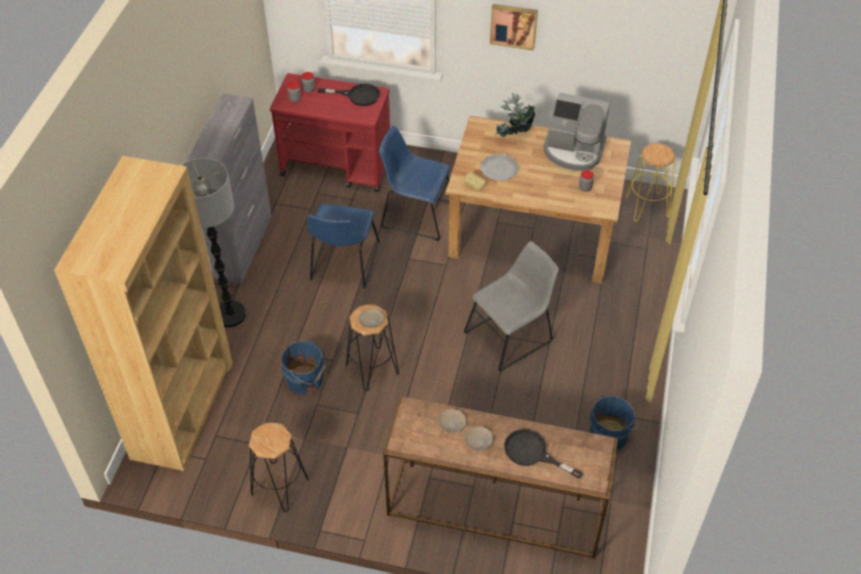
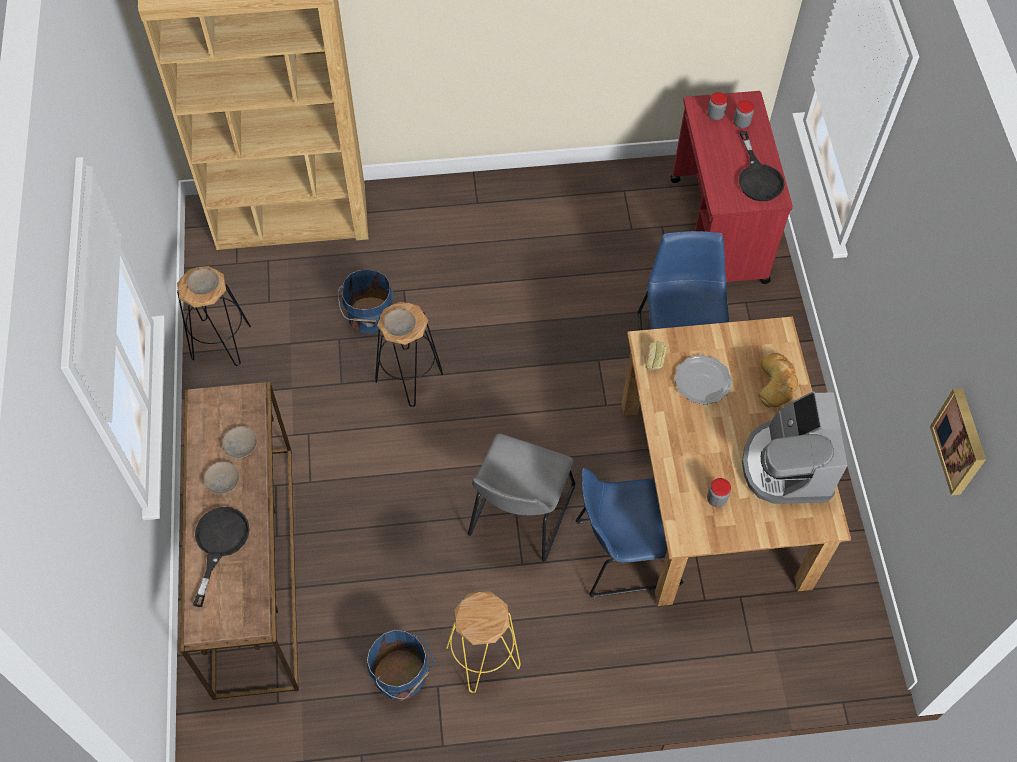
camera: 70 degrees right, 10 degrees up
(230, 315) = (434, 211): floor lamp -> none
(243, 246) = (541, 185): grey cabinet -> none
(271, 436) = (204, 284): none -> beige plate
(344, 264) = (558, 294): blue chair -> blue chair (622, 553)
(511, 335) = (519, 515): grey chair -> grey chair turned 75 degrees clockwise
(513, 25) = (900, 279): picture -> picture (961, 441)
(514, 137) = (777, 383): potted plant -> bread
(647, 207) = (836, 635): yellow stool -> yellow stool (482, 656)

